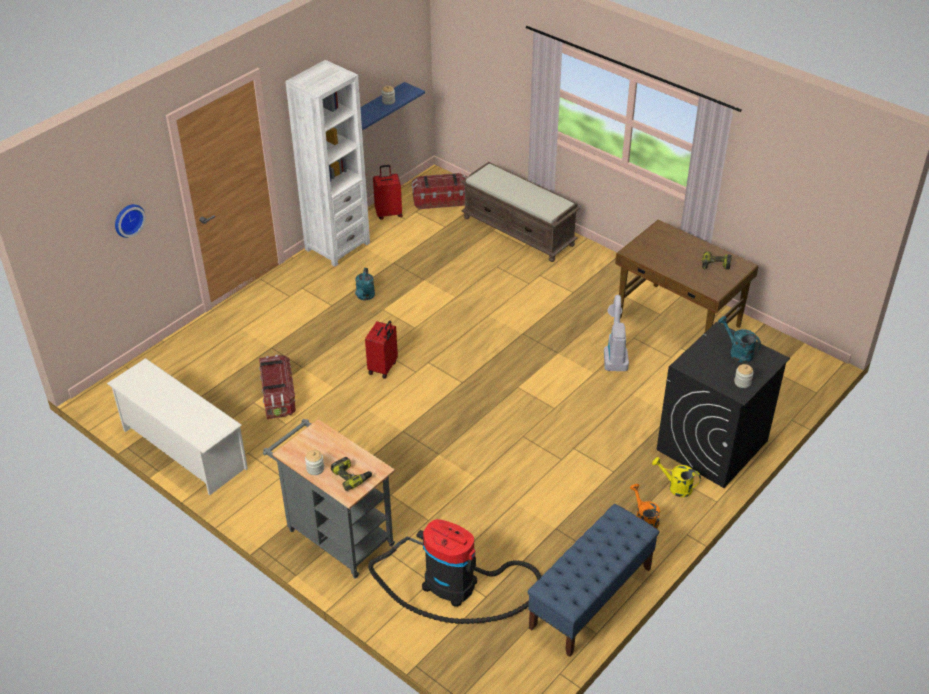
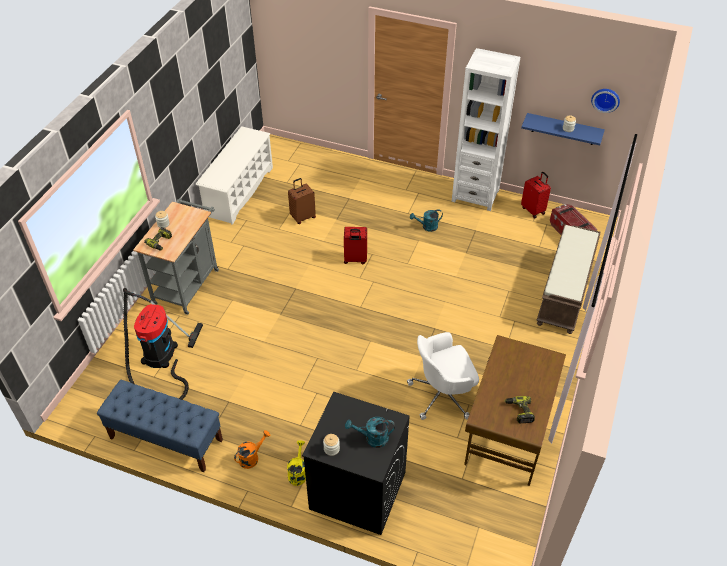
camera: 70 degrees right, 5 degrees up
(128, 219) = (323, 55): wall clock -> wall clock (605, 99)
(278, 397) = (303, 217): storage box -> brown suitcase
(614, 352) = (443, 394): vacuum cleaner -> white office chair
(737, 352) = (372, 438): turquoise watering can -> turquoise watering can turned 120 degrees counterclockwise

